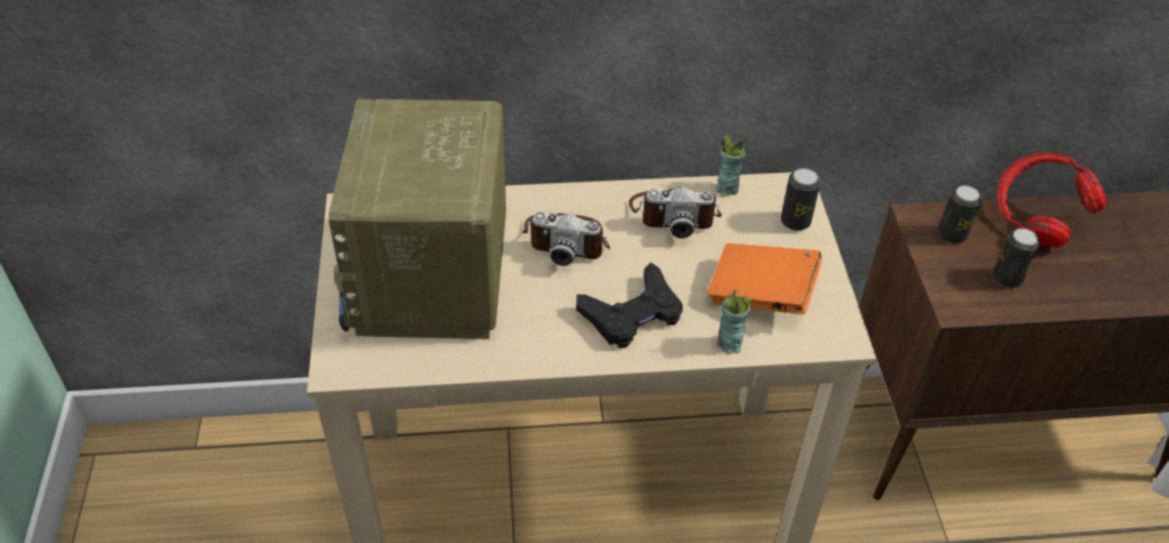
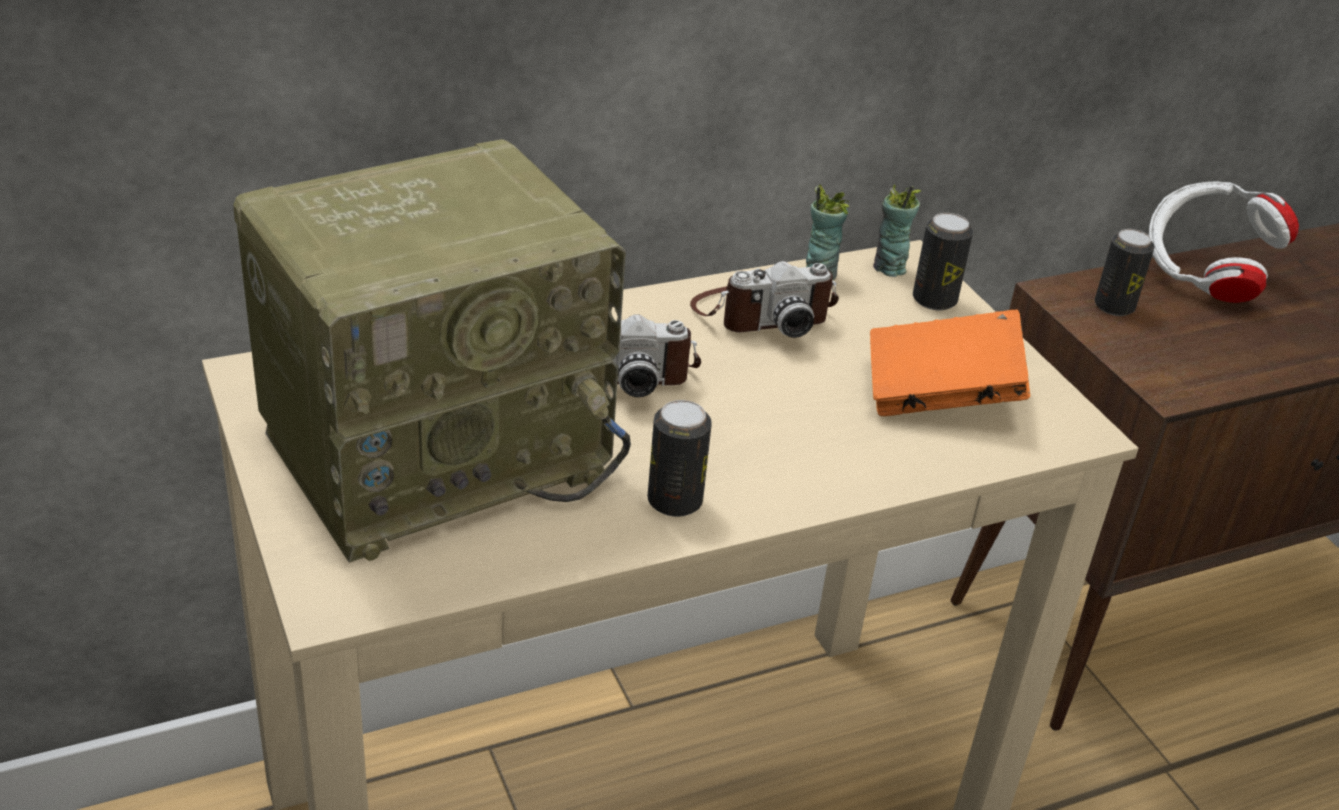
camera: 20 degrees left, 10 degrees down
(434, 279) = (438, 450): radio -> radio turned 105 degrees counterclockwise
(632, 314) = (771, 448): black game controller -> none
(729, 344) = (931, 463): cup -> cup (888, 268)
(1007, 278) = (1210, 346): can -> can (674, 501)
(1035, 220) = (1203, 276): red headphones -> white headphones

